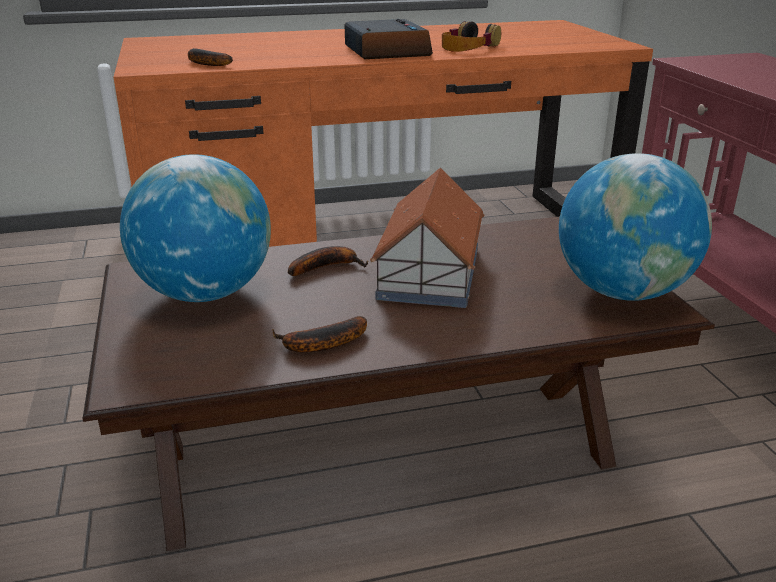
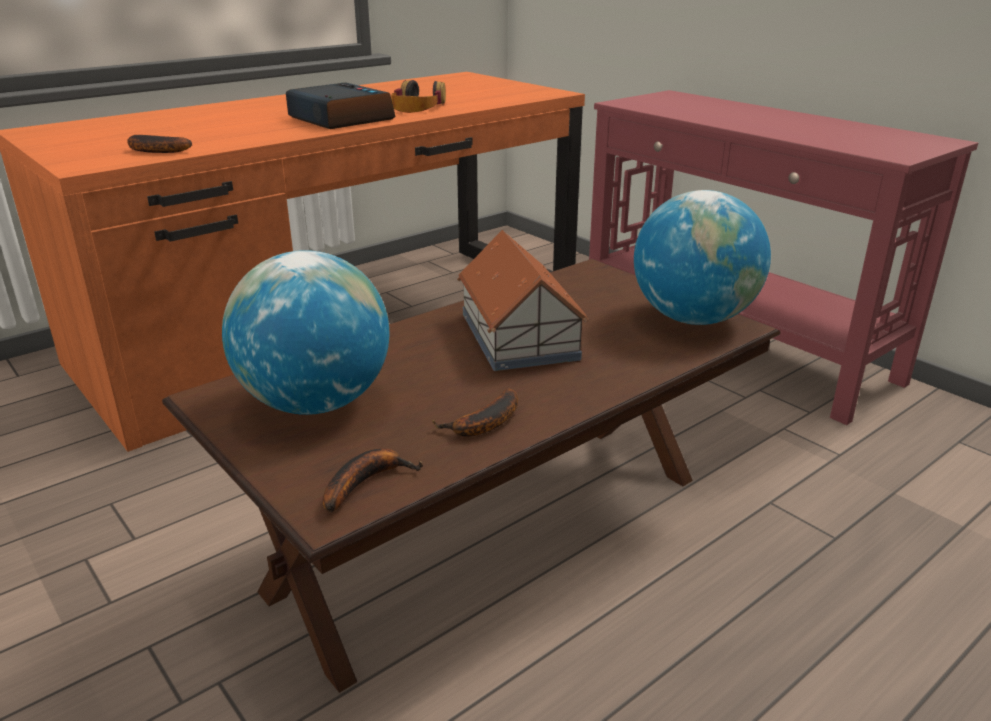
camera: 25 degrees left, 0 degrees up
(327, 267) = (415, 350): banana -> banana (366, 482)

